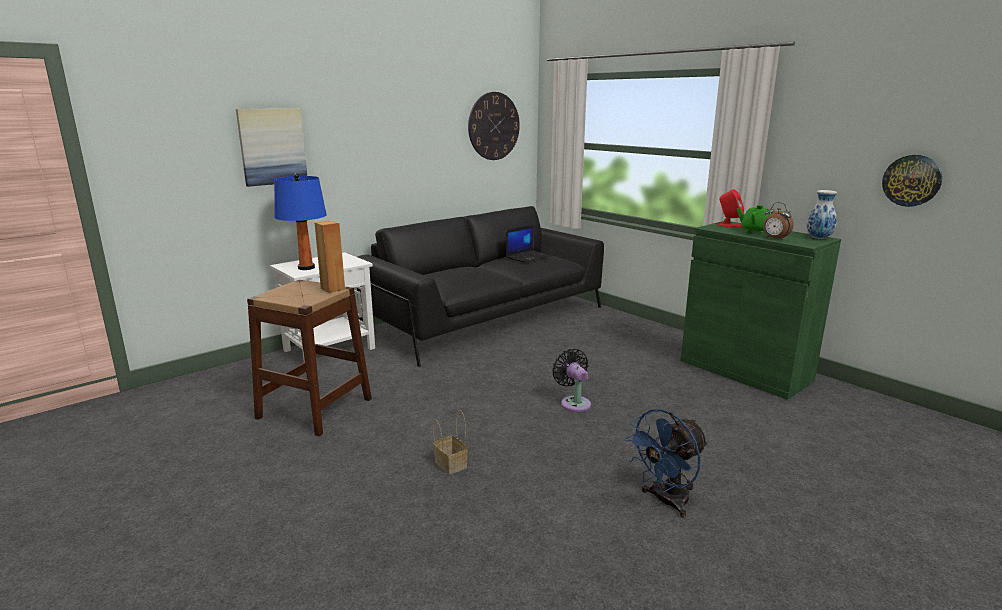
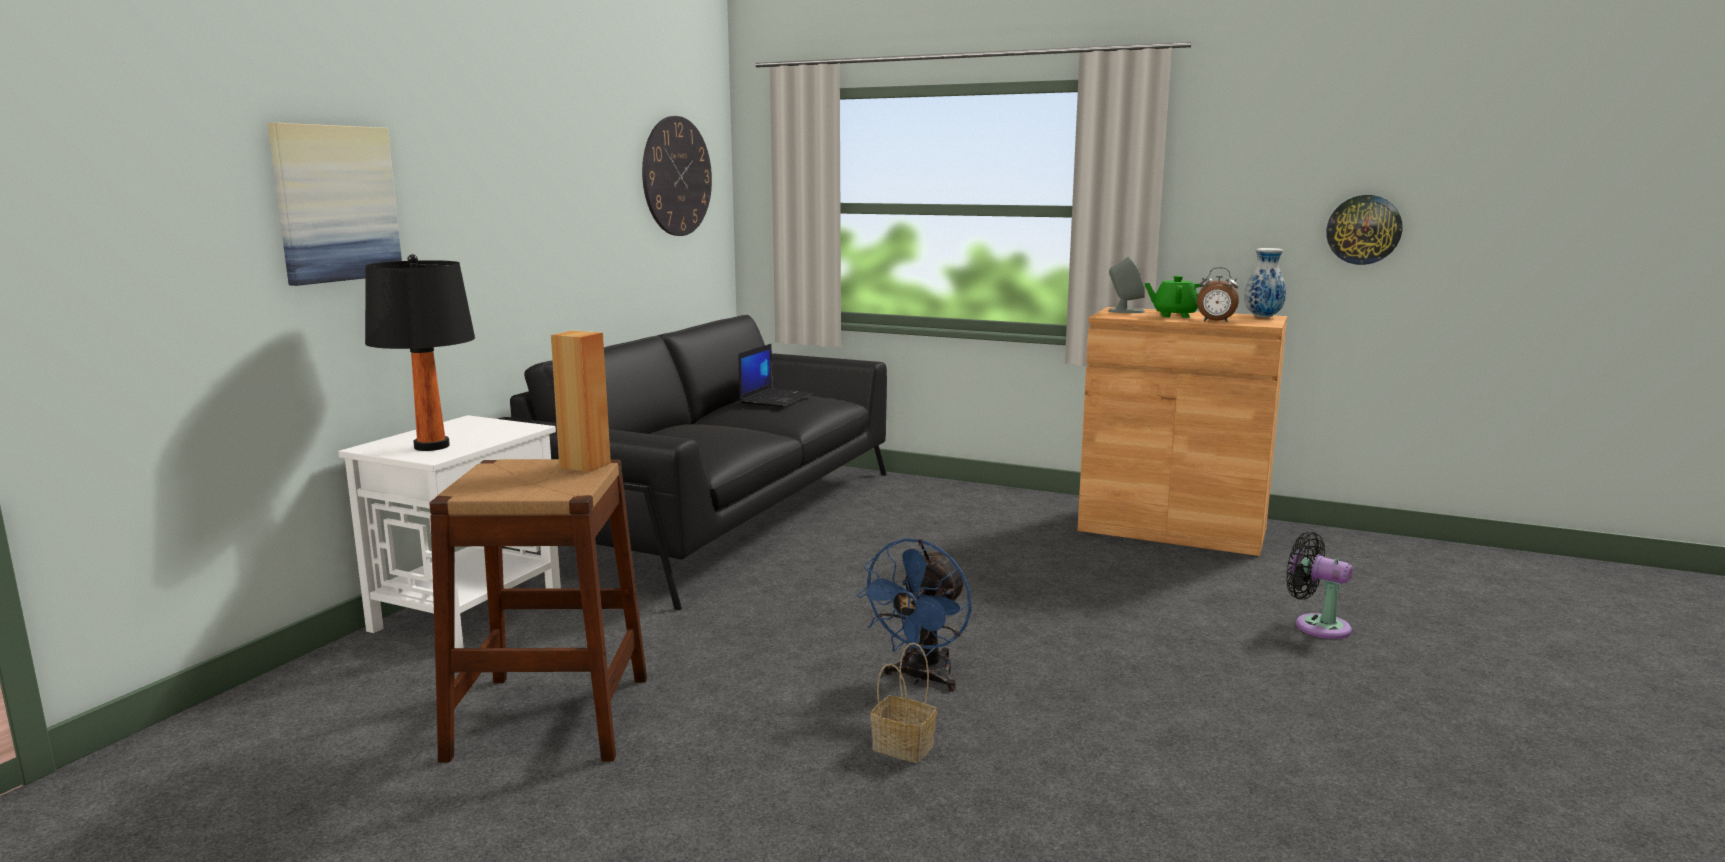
camera: 25 degrees left, 5 degrees down
(306, 268) = (432, 446): blue table lamp -> black table lamp
(574, 402) = (993, 615): black fan -> black fan (1316, 625)
(665, 502) = (1258, 718): blue fan -> blue fan (921, 678)
(729, 225) = (1125, 311): red speaker -> grey speaker
(744, 371) = (1172, 529): green cabinet -> brown cabinet

